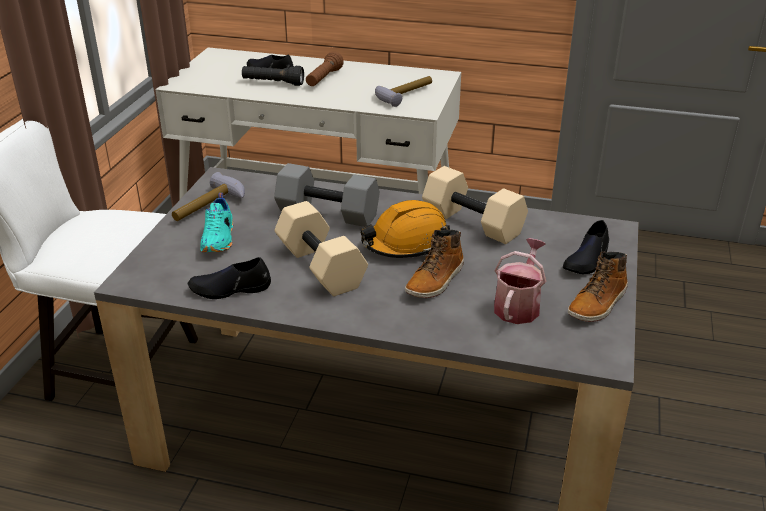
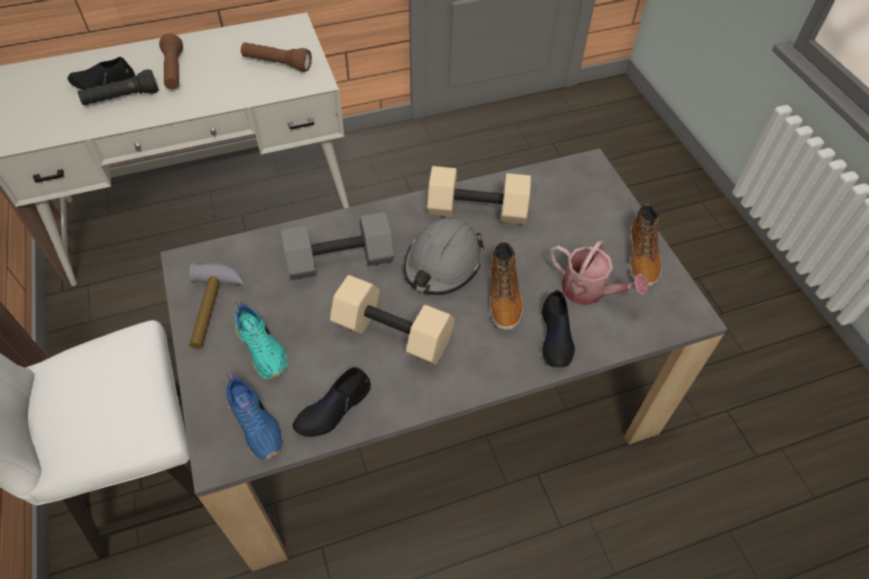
camera: 35 degrees left, 20 degrees up
(171, 275) = (257, 424): none -> blue shoe
(403, 94) = (277, 64): hammer -> brown flashlight
(405, 243) = (442, 264): orange hard hat -> grey hard hat
(518, 305) = (589, 291): watering can -> watering can turned 135 degrees clockwise
(586, 260) = (597, 211): black shoe -> black shoe (556, 336)

